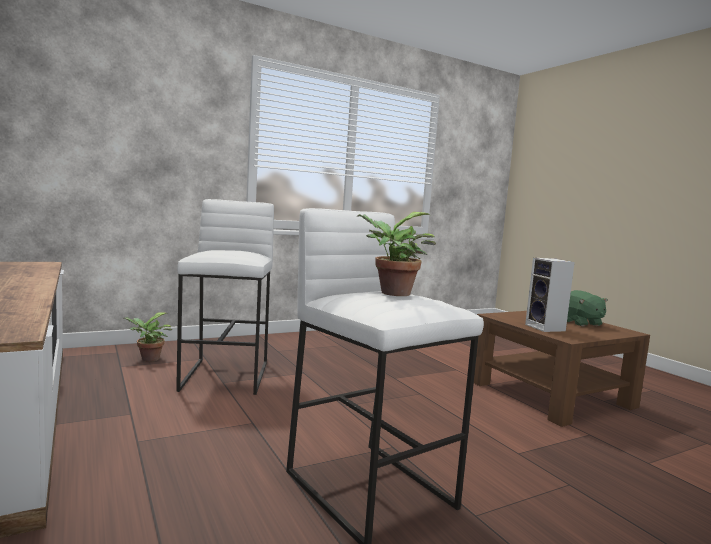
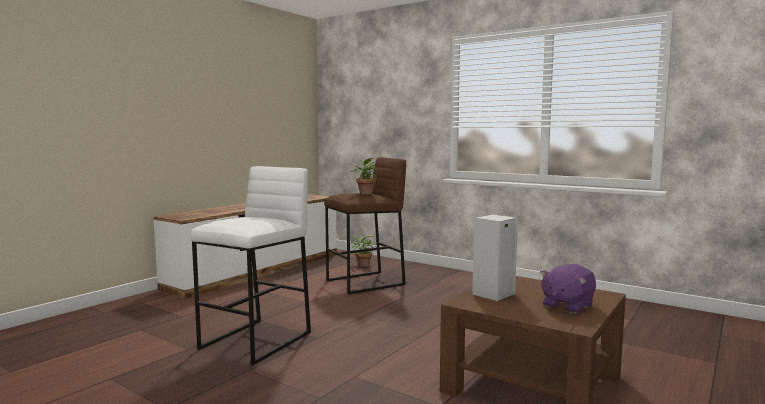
camera: 65 degrees right, 0 degrees up
(227, 376) = (365, 283): white stool -> brown stool
(391, 293) = (251, 218): potted plant -> potted plant (365, 193)
(580, 323) = (567, 306): green plush toy -> purple plush toy

